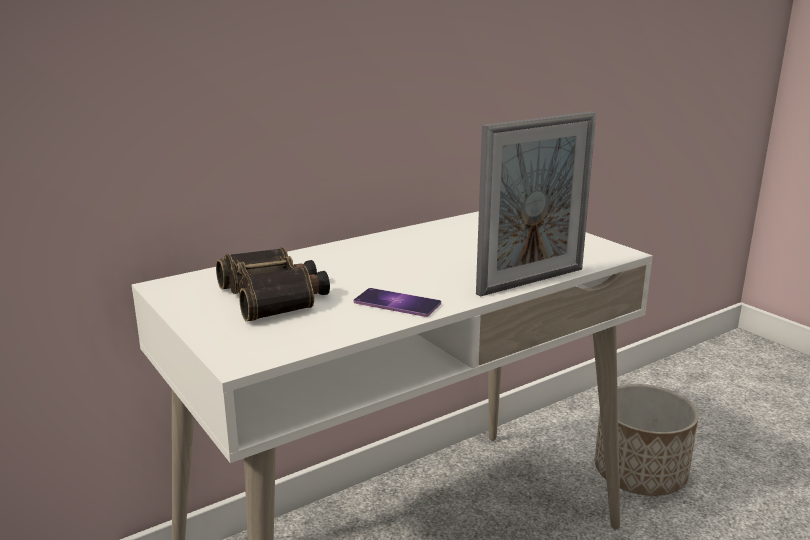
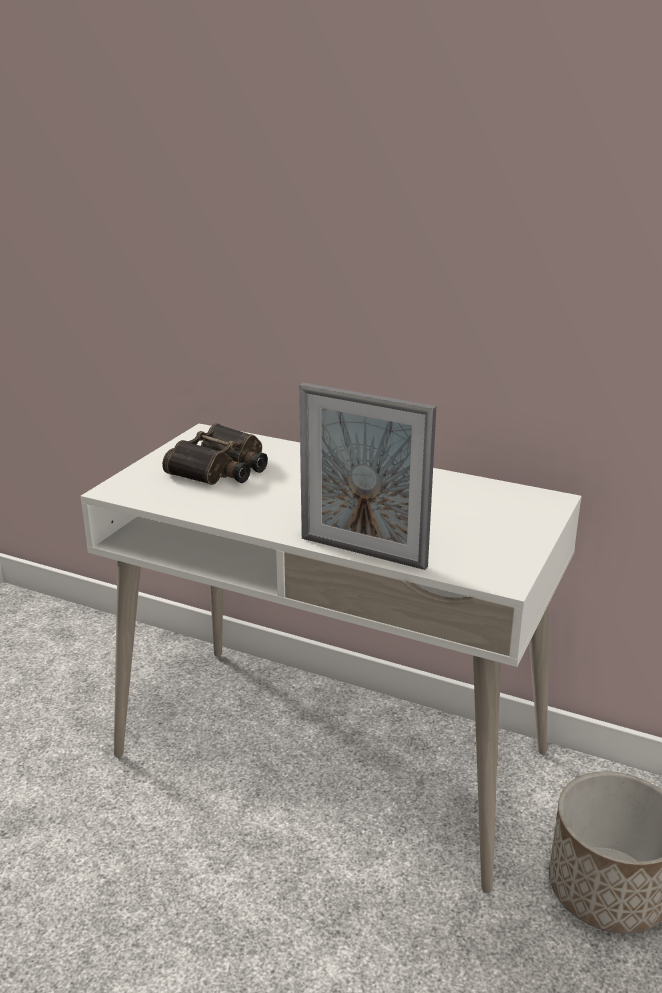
camera: 60 degrees right, 5 degrees up
(397, 303) = (253, 511): phone -> none

